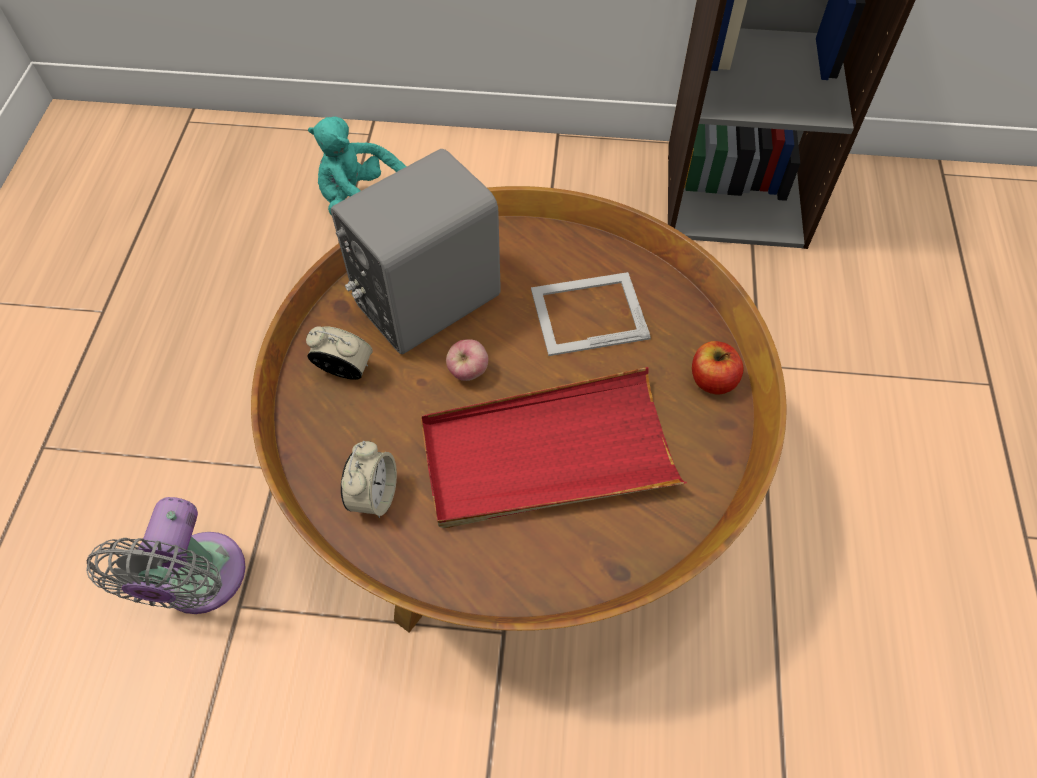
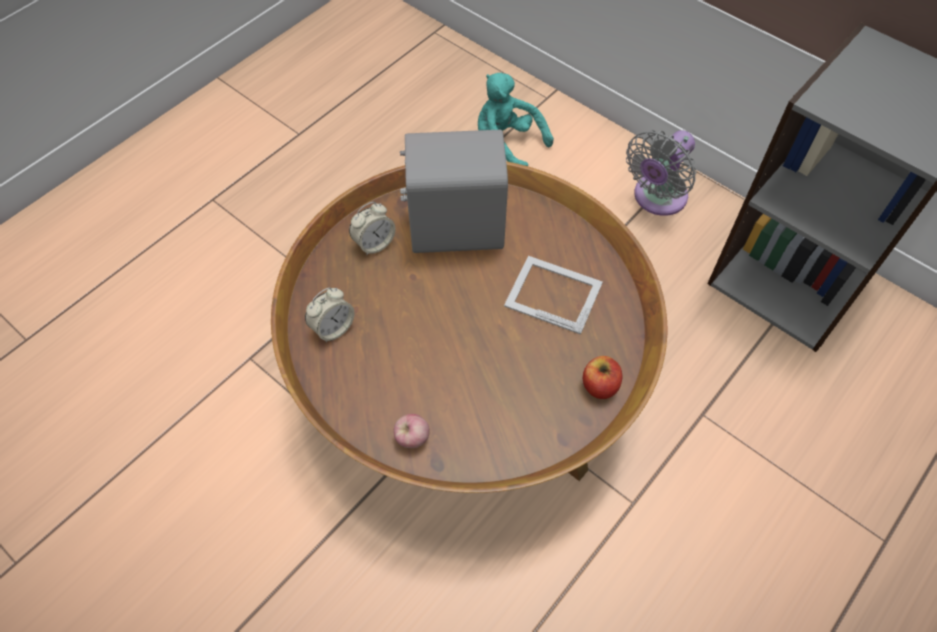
camera: 35 degrees right, 0 degrees up
(199, 583) = (238, 330): grey fan -> grey fan (656, 198)
(345, 370) = (374, 243): alarm clock -> alarm clock turned 90 degrees clockwise
(468, 372) = (445, 287): apple -> apple (412, 438)
(547, 454) = (452, 366): red tray -> none

